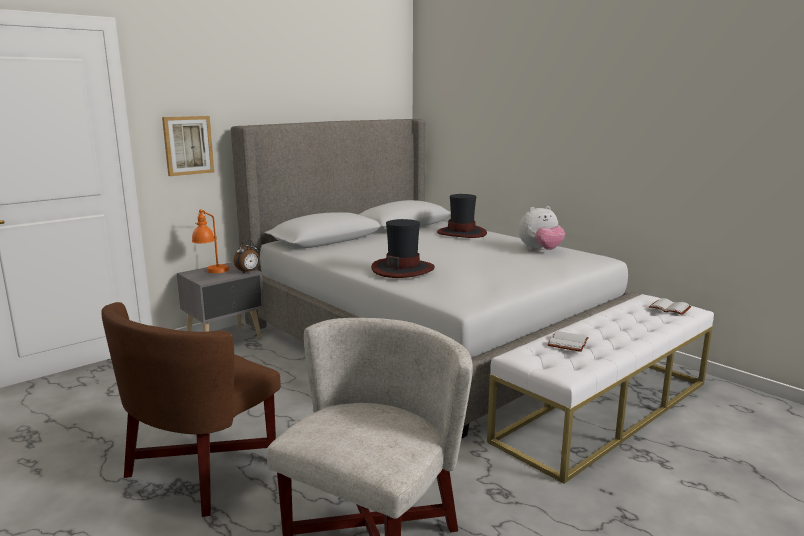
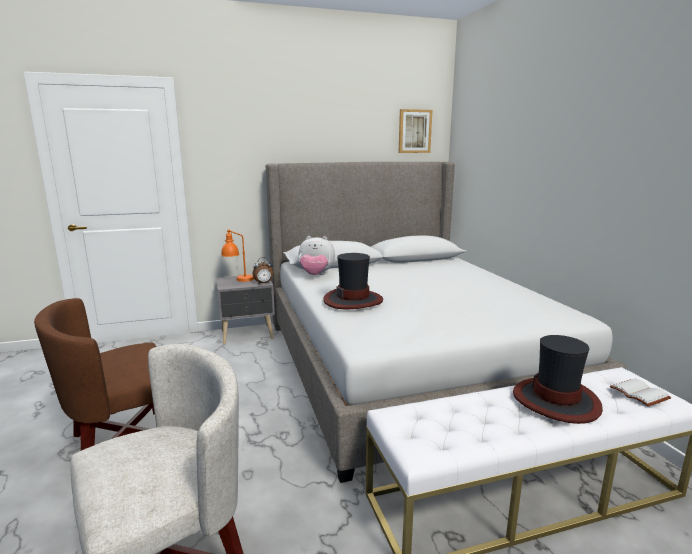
camera: 25 degrees right, 0 degrees up
(188, 145) = (230, 178): picture -> picture (414, 131)
(462, 233) = (459, 271): hat -> hat (556, 400)
(540, 251) = (517, 299): plush toy -> plush toy (316, 275)
(569, 343) = (464, 413): white book -> none

